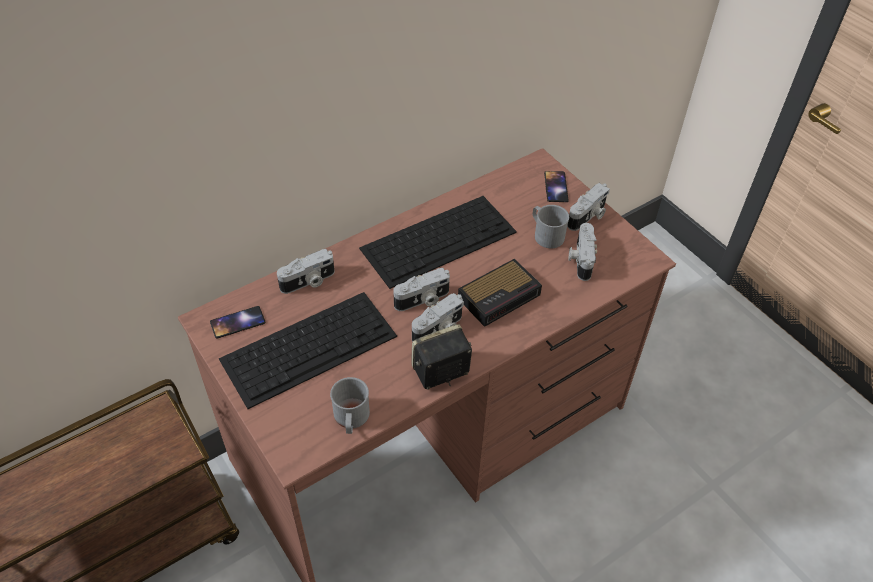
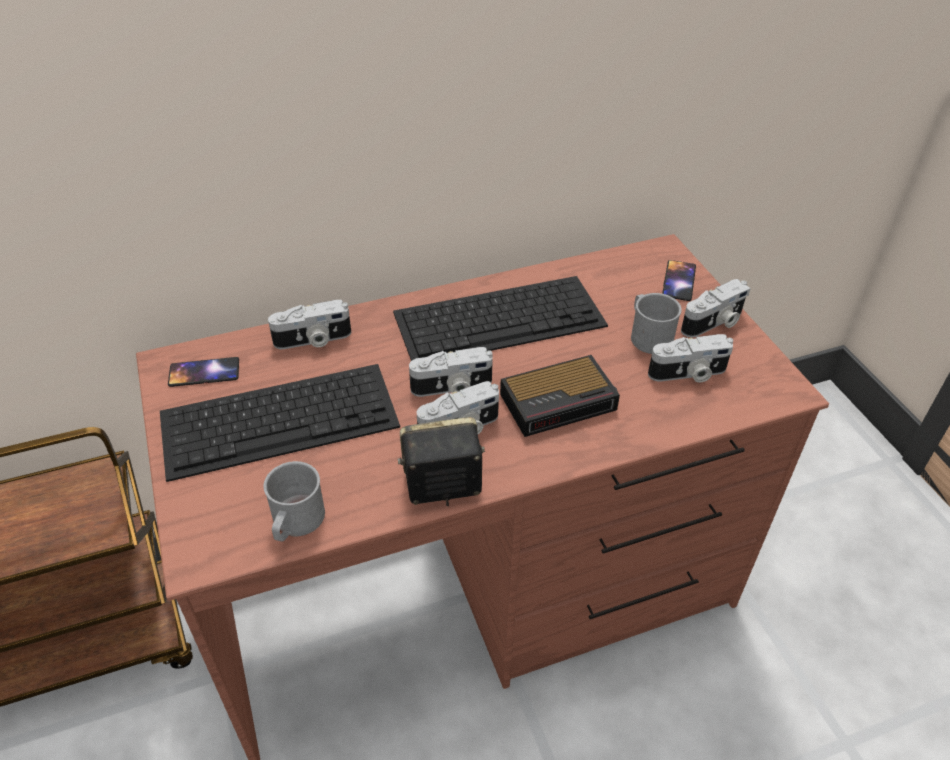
camera: 15 degrees right, 5 degrees down
(580, 259) = (688, 374): camera -> camera turned 120 degrees counterclockwise

